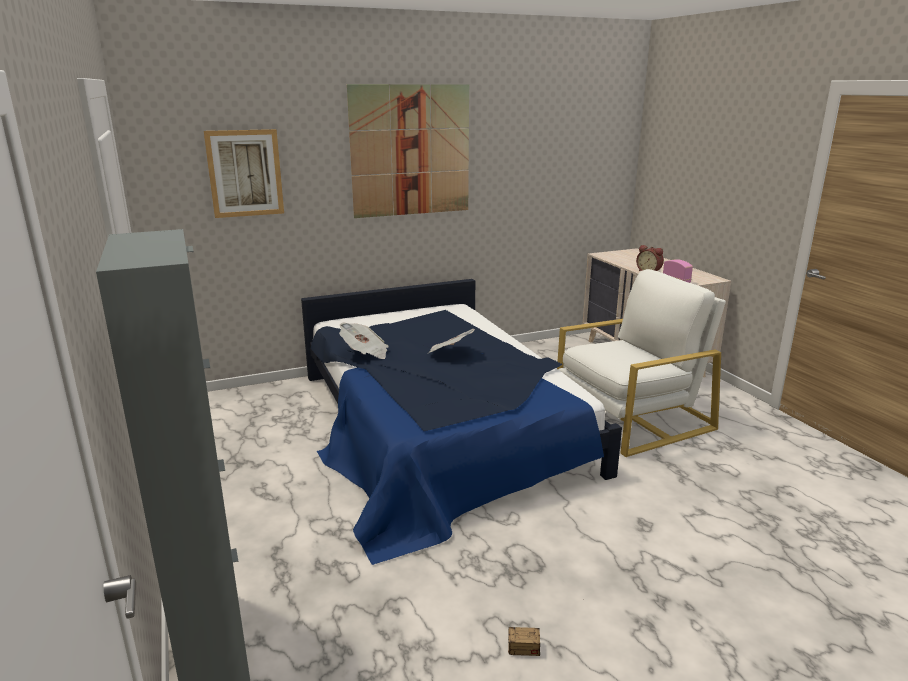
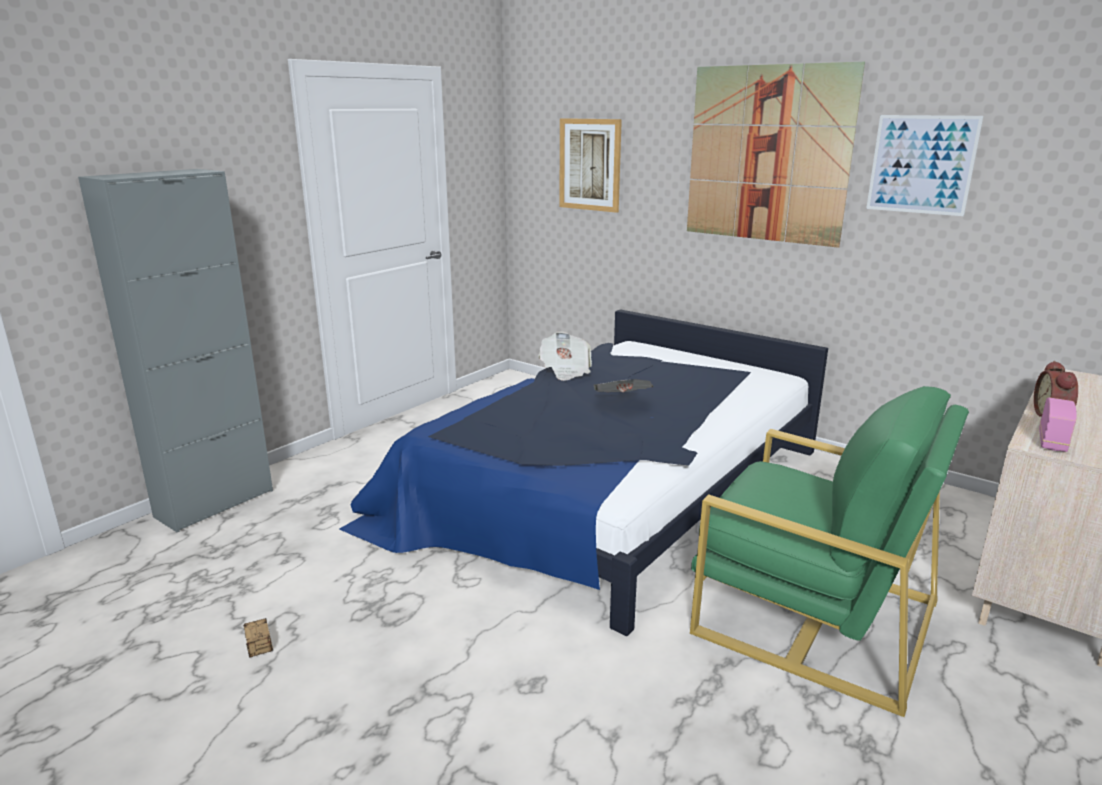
camera: 60 degrees right, 0 degrees up
(508, 149) = (921, 164): none -> picture
(631, 418) = (813, 615): white armchair -> green armchair

